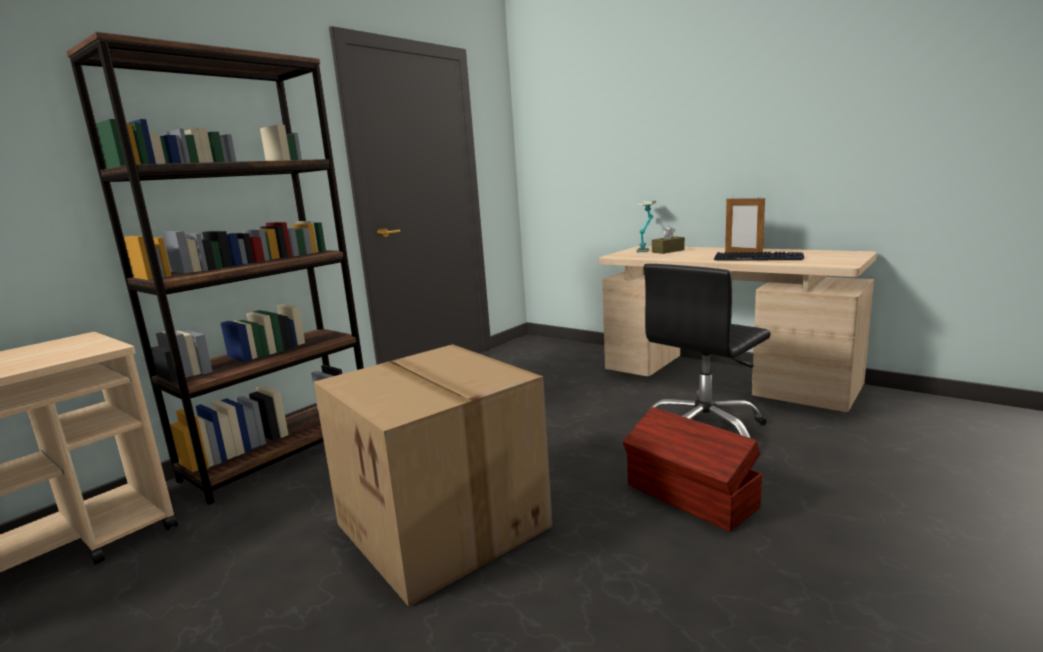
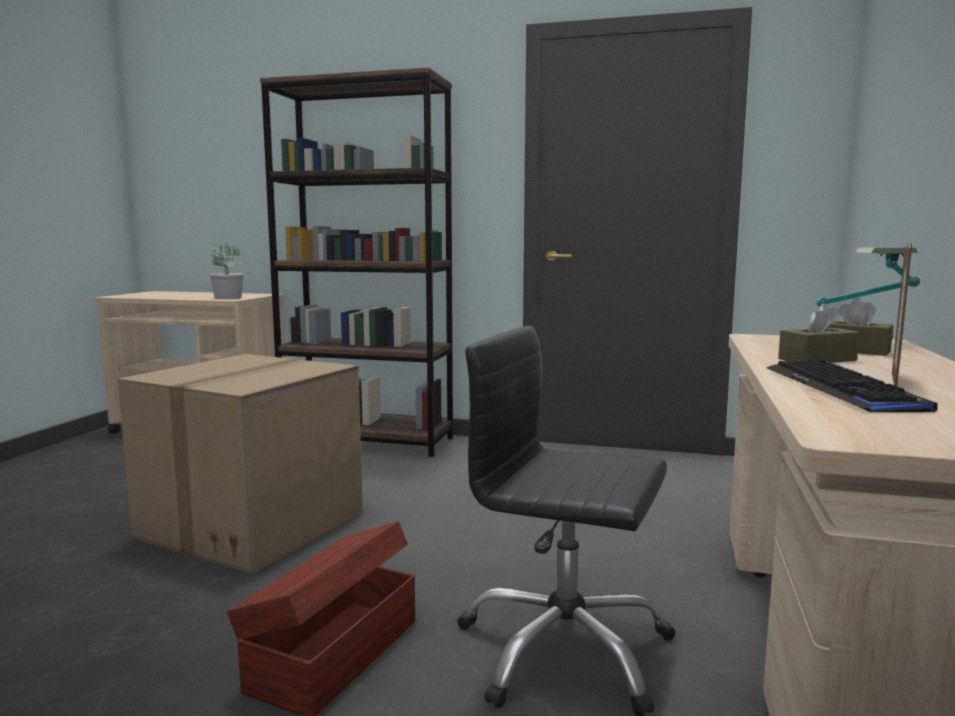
camera: 65 degrees right, 5 degrees down
(79, 351) = (227, 298): none -> potted plant
(690, 255) = (817, 359): none -> brown tissue box

